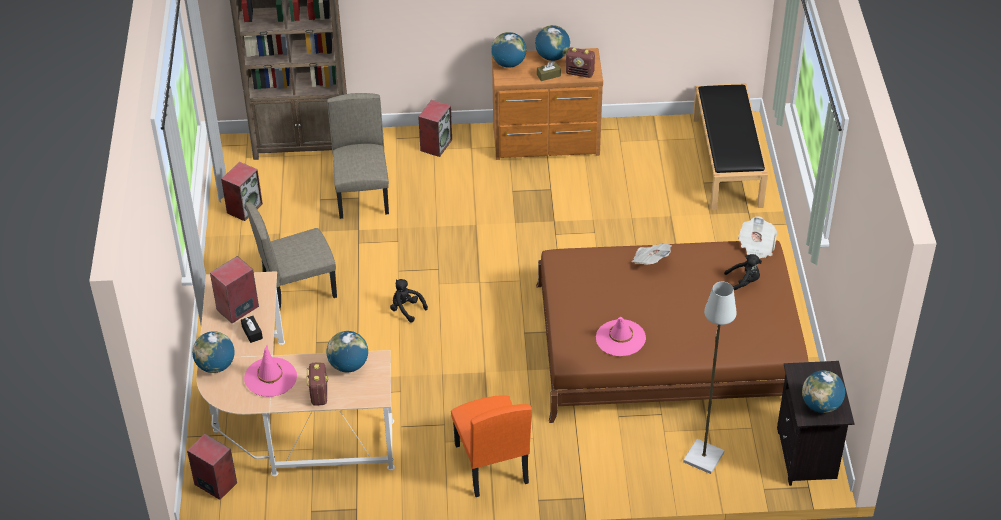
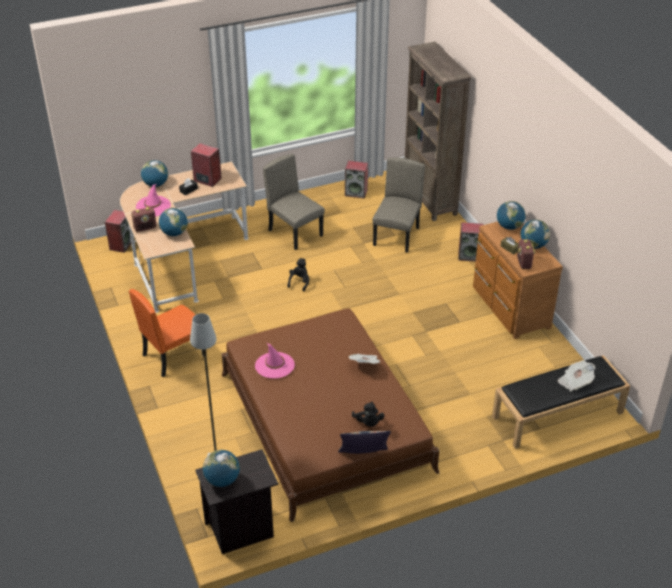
camera: 70 degrees right, 5 degrees down
(363, 196) = (397, 236): beige chair -> beige chair turned 45 degrees counterclockwise
(756, 247) = (414, 423): newspaper -> newspaper (575, 382)
(792, 298) = (363, 456): none -> pillow

